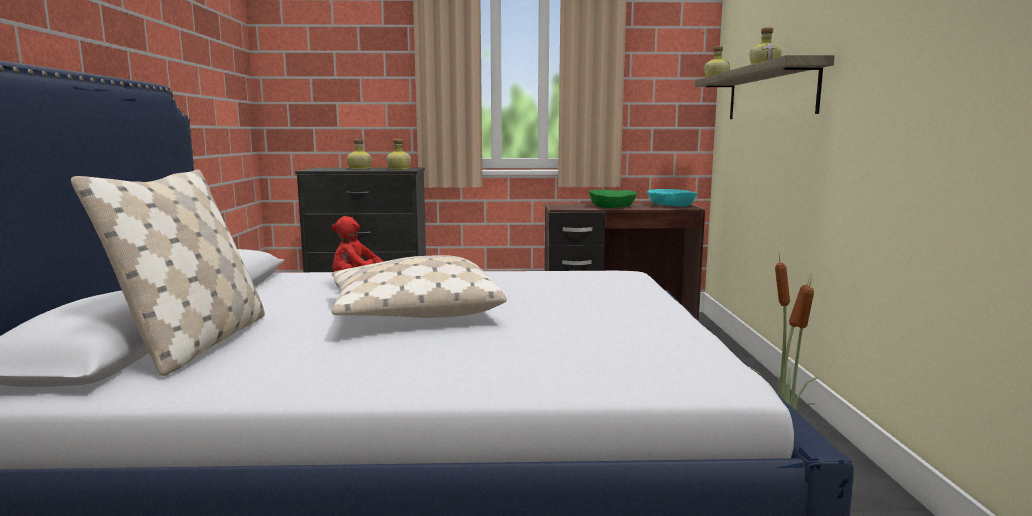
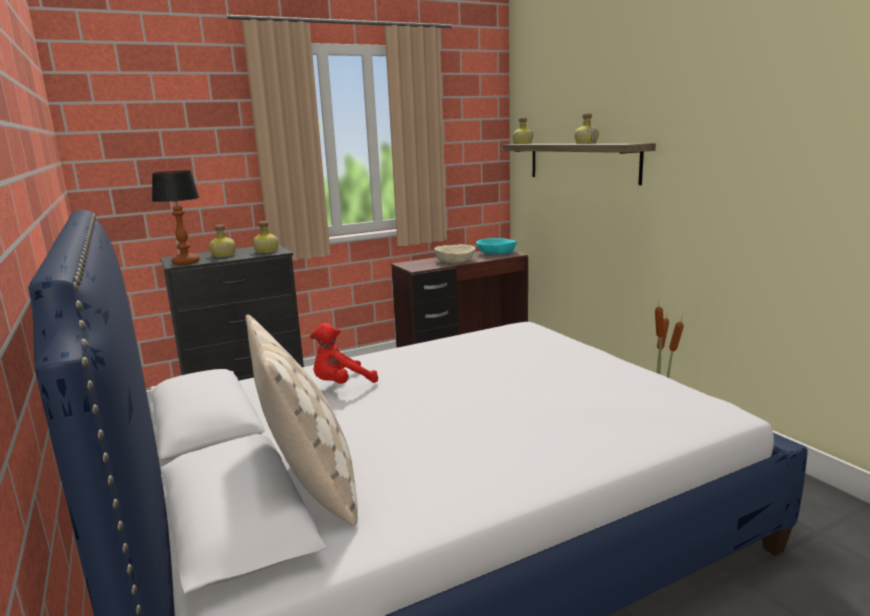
camera: 25 degrees left, 5 degrees up
(320, 170) = (186, 262): none -> table lamp
(412, 311) = (434, 403): beige pillow -> none
(612, 206) = (455, 261): green bowl -> beige bowl

